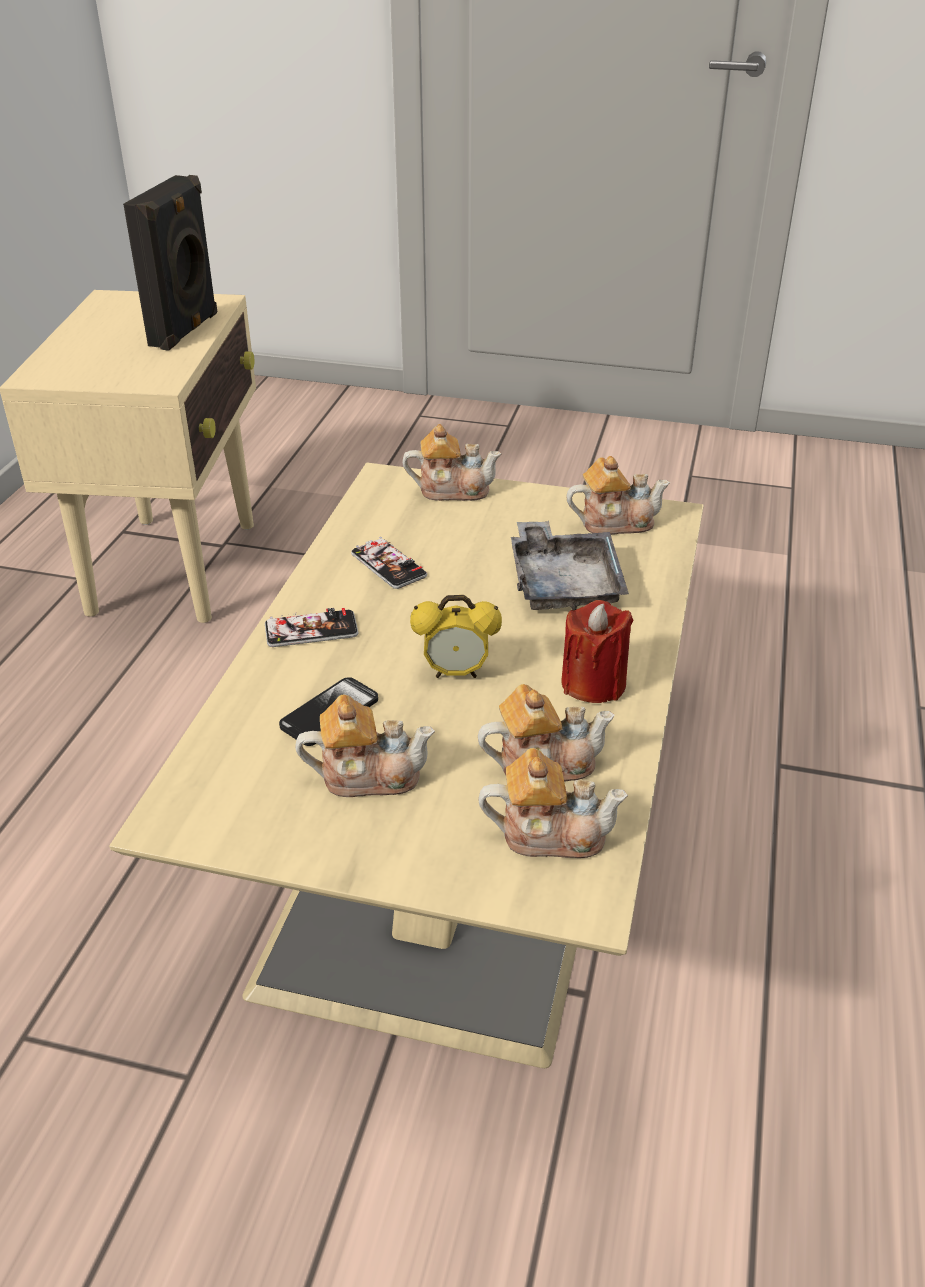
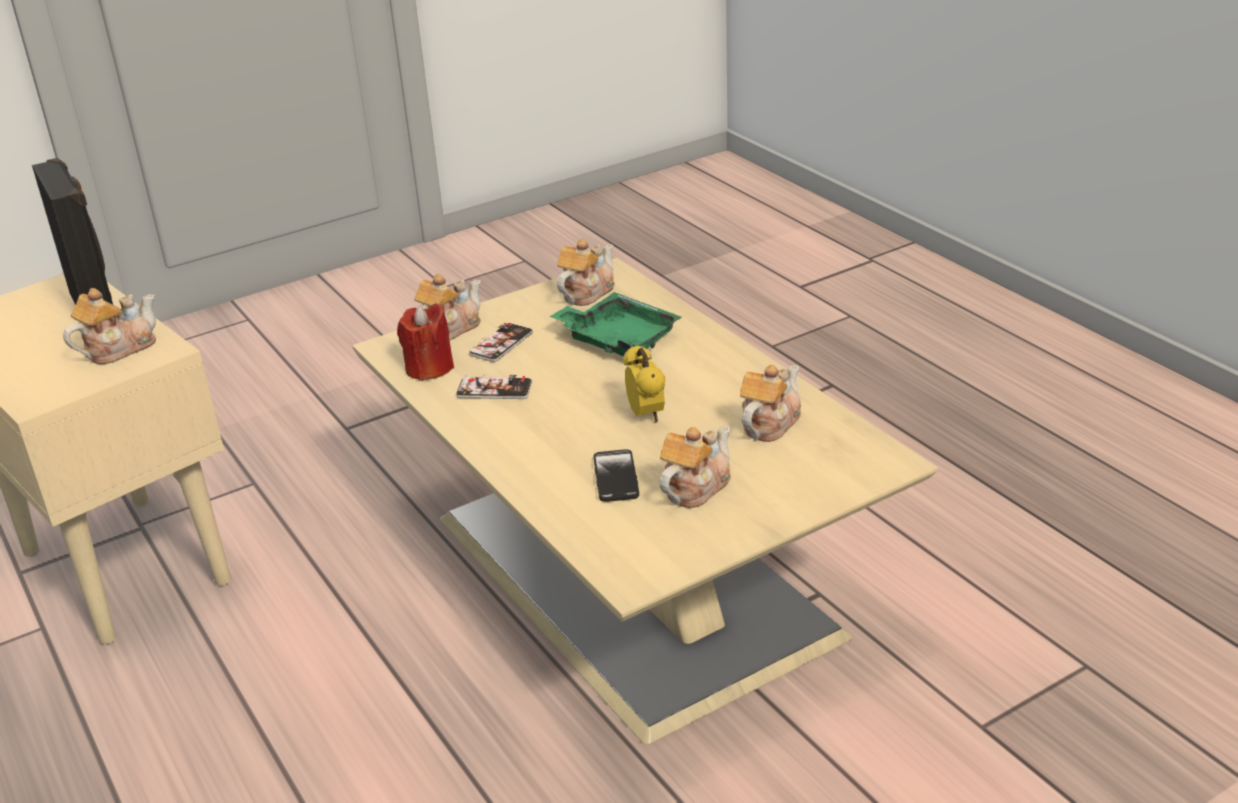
camera: 45 degrees left, 5 degrees down
(311, 630) = (518, 449): phone -> phone (501, 344)
(456, 673) = (646, 415): alarm clock -> alarm clock turned 60 degrees counterclockwise
(550, 833) = (827, 449): teapot -> teapot (118, 349)
(564, 583) = (618, 339): grey tray -> green tray
(593, 683) = (725, 375): red candle -> red candle (429, 368)

